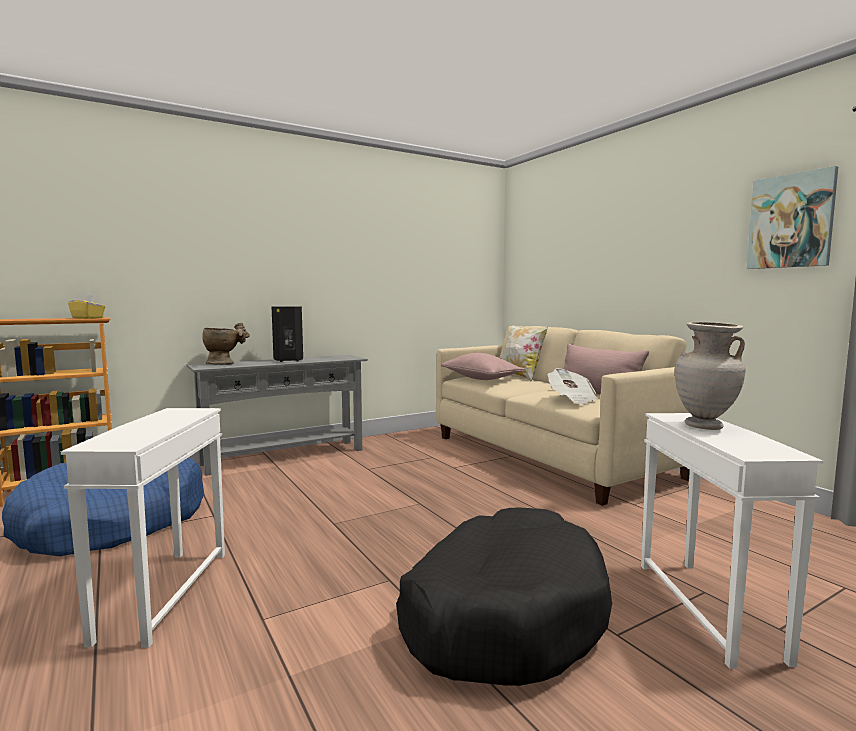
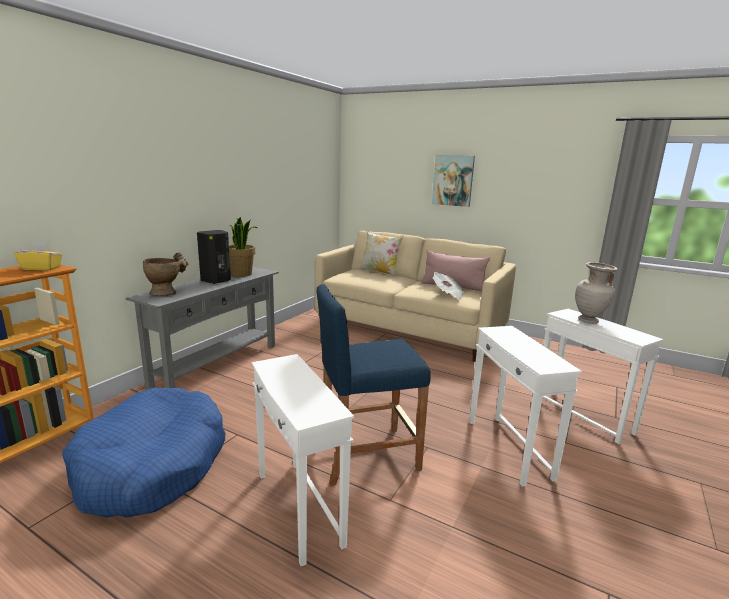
camera: 30 degrees left, 10 degrees up
(305, 567) = (366, 455): none -> blue stool
(325, 358) = (242, 274): none -> potted plant
(480, 379) = (357, 277): pink pillow -> none
(503, 614) = (508, 449): black dog bed -> white side table
(791, 221) = (570, 178): picture -> picture (453, 180)

